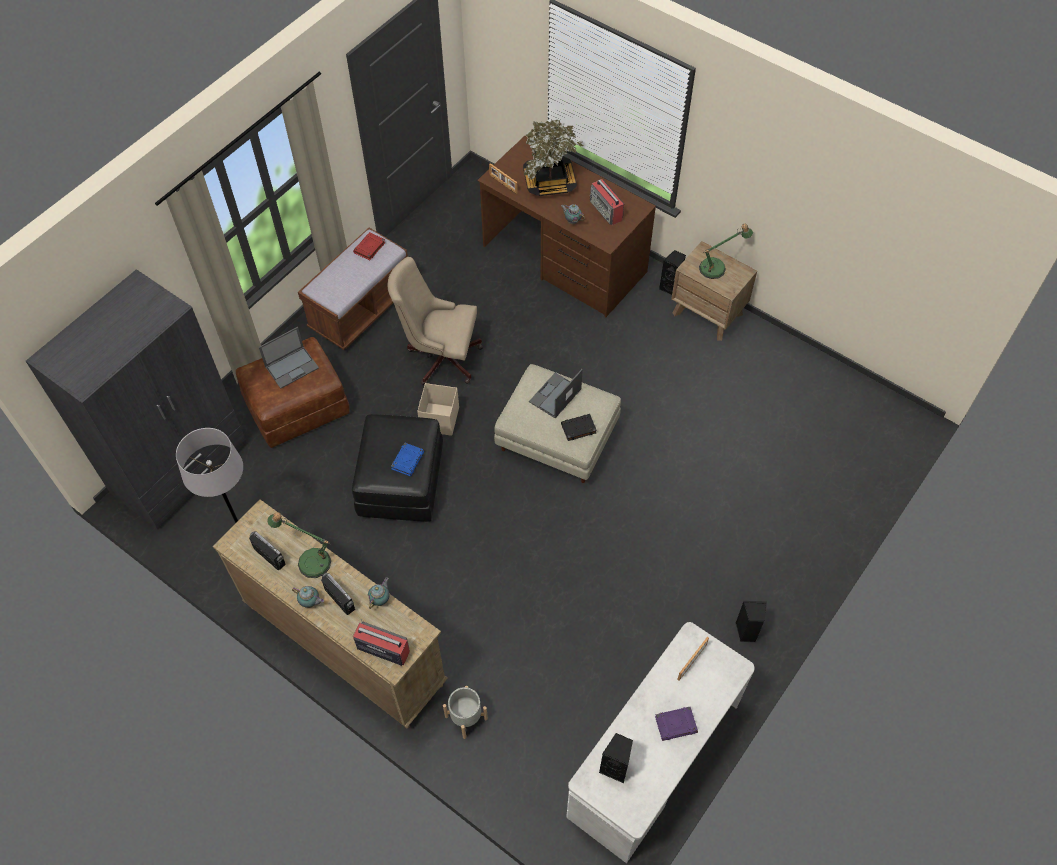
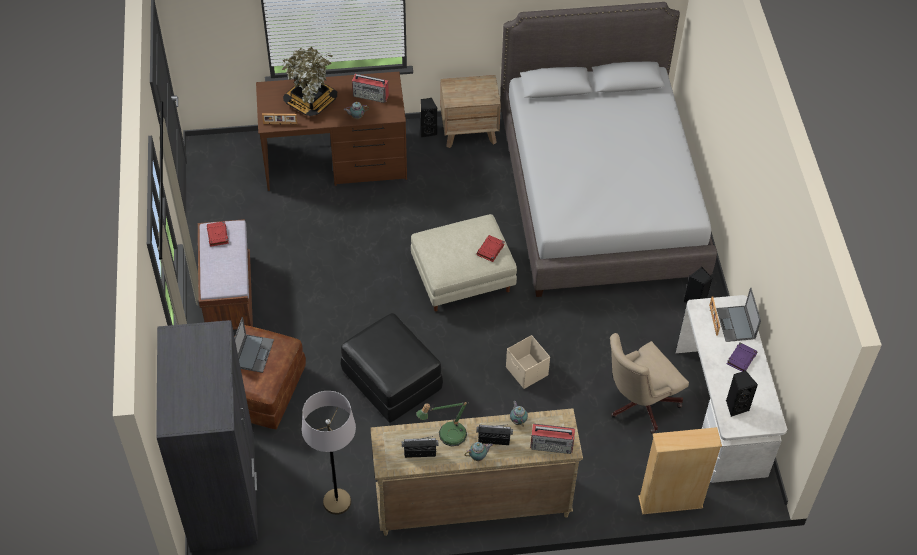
camera: 45 degrees left, 5 degrees down
(382, 649) = (552, 445): radio -> radio turned 150 degrees counterclockwise
(408, 460) = (406, 350): blue book -> none
(439, 420) = (371, 324): beige storage box -> beige storage box (527, 372)
(440, 357) = (324, 284): beige office chair -> beige office chair (638, 404)
(466, 717) = (594, 481): grey planter -> none
(509, 800) = (670, 502): none -> beige bookcase
(555, 396) = (453, 241): laptop -> laptop (736, 324)
(578, 429) = (490, 250): black book -> red book
(717, 268) = (469, 89): table lamp -> none
(765, 459) = (600, 196): none -> grey bed

